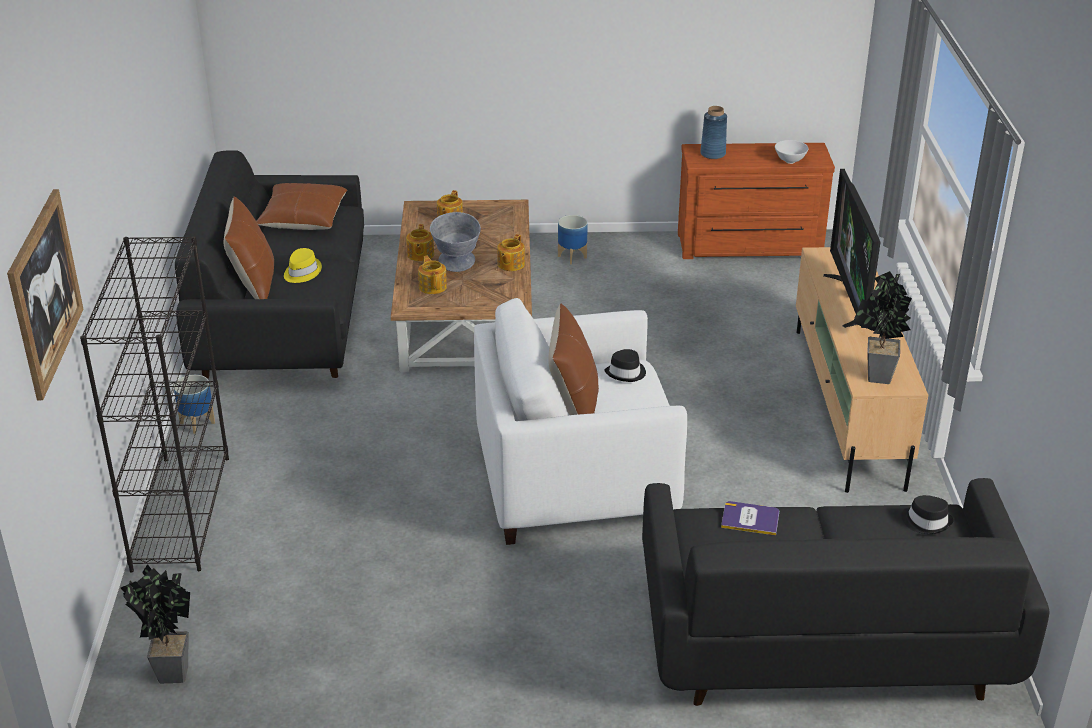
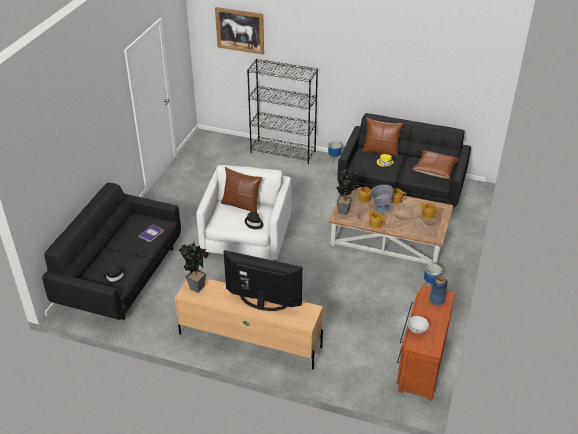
camera: 110 degrees right, 5 degrees up
(168, 672) = (209, 143): potted plant -> potted plant (345, 210)

